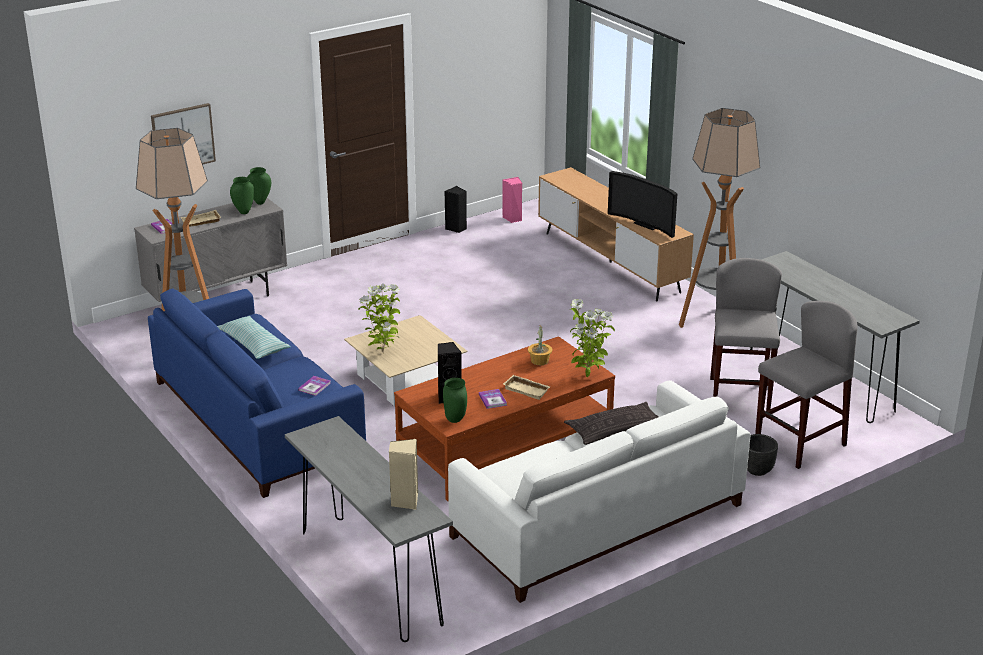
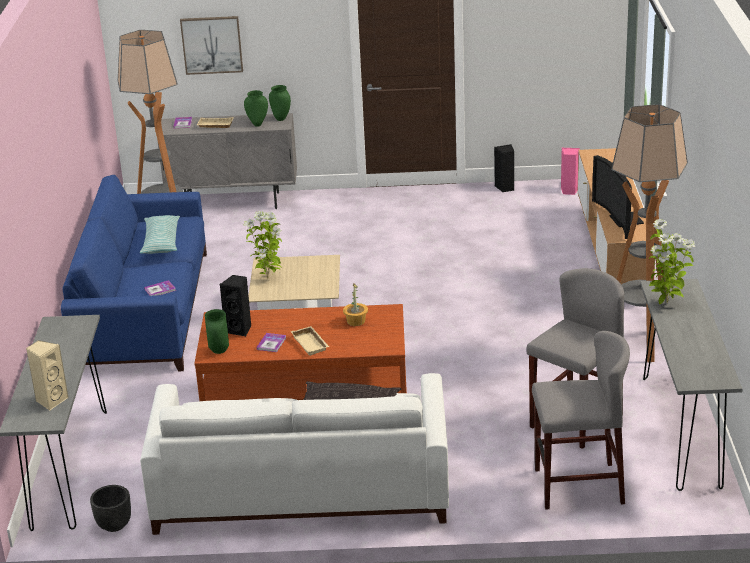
camera: 35 degrees right, 0 degrees up
(588, 375) = (380, 347): potted plant -> potted plant (666, 303)
(757, 470) = (503, 496): black planter -> black planter (113, 525)

